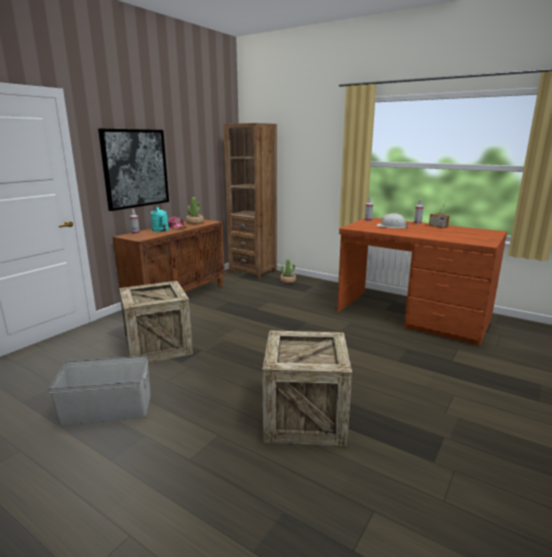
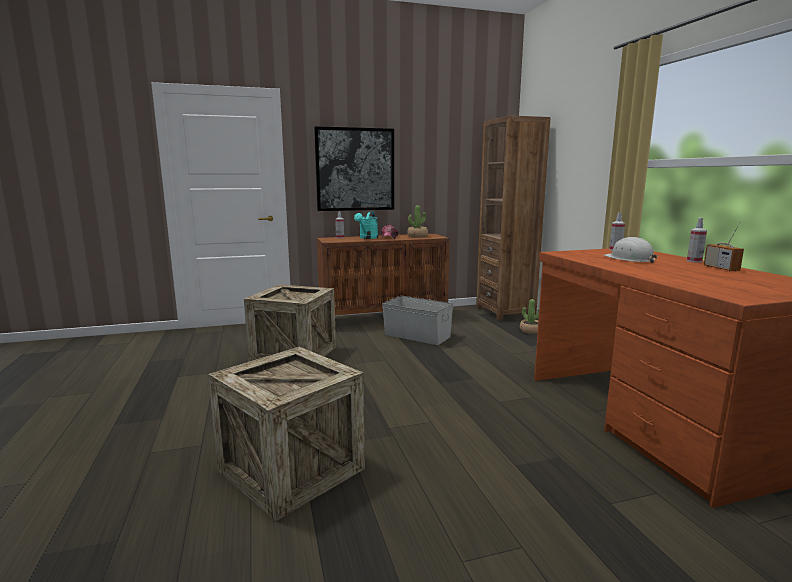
camera: 40 degrees right, 5 degrees down
(107, 409) = (177, 387): grey storage box -> grey storage box (417, 335)

